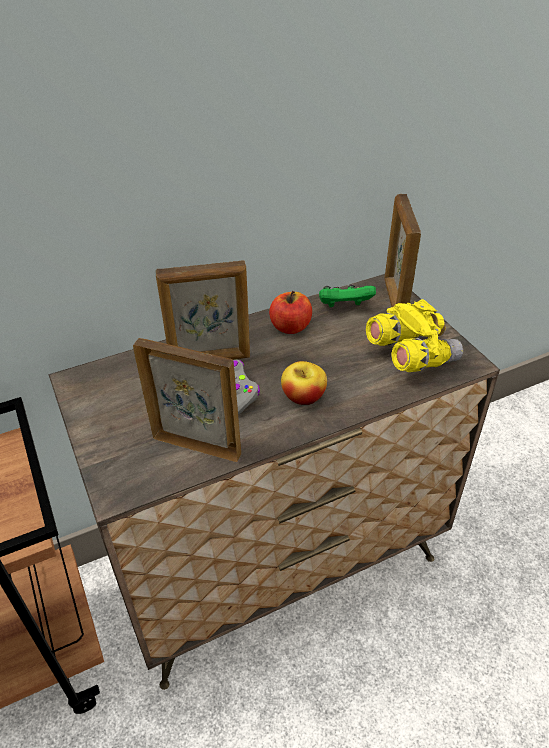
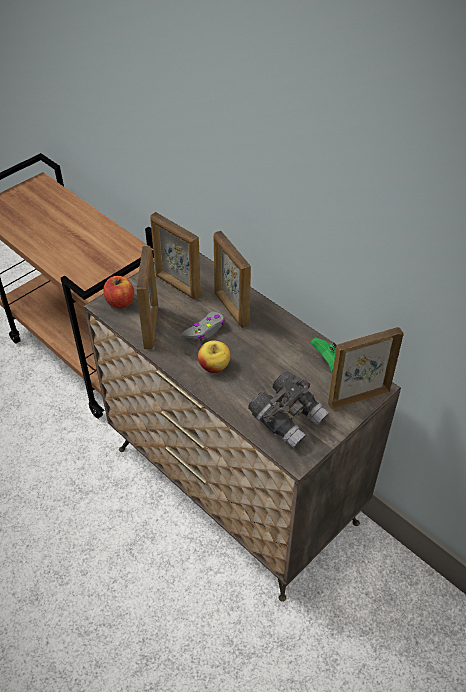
camera: 70 degrees right, 5 degrees up
(132, 400) = (177, 286): none -> picture frame
(290, 327) = (287, 341): apple -> apple (120, 302)
(410, 355) = (288, 418): yellow binoculars -> grey binoculars

